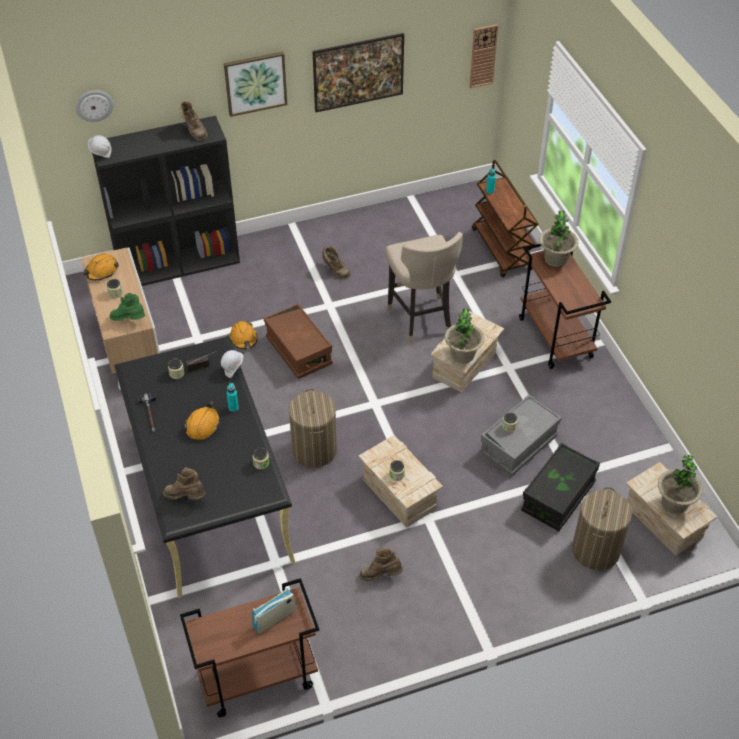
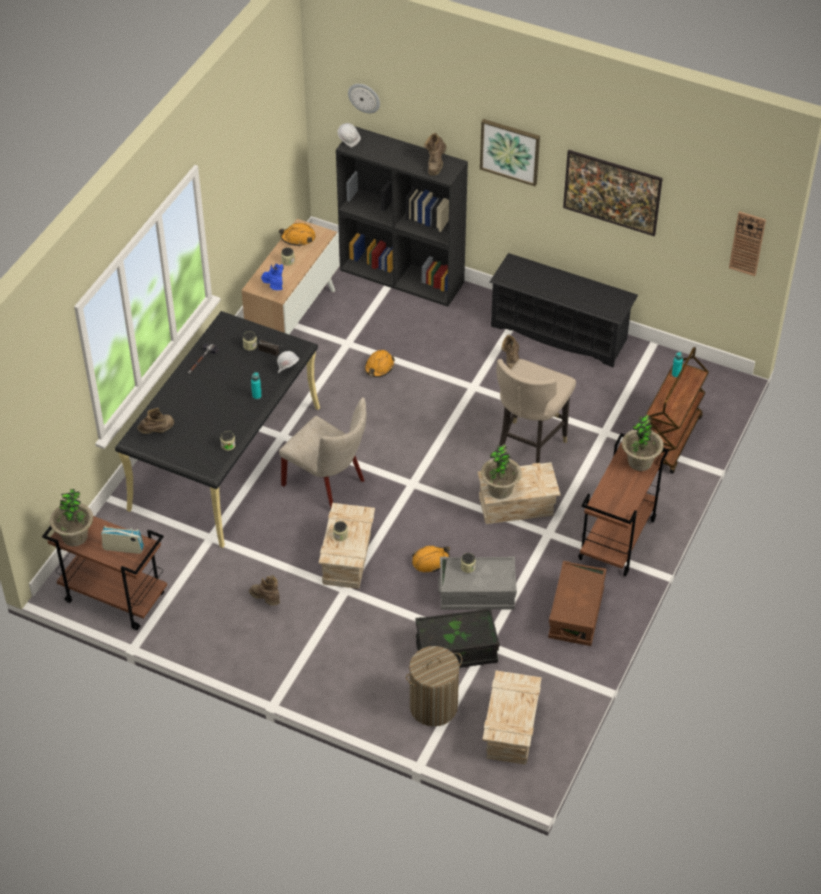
camera: 45 degrees right, 0 degrees up
(129, 320) = (274, 287): green boot -> blue boot
(186, 497) = (157, 431): brown boot -> brown boot turned 75 degrees clockwise
(203, 425) = (223, 393): orange hard hat -> orange hard hat (430, 561)
(299, 351) = (406, 405): brown storage box -> brown storage box (576, 613)
(314, 450) = (328, 484): laundry basket -> beige chair
(341, 229) = (560, 333): none -> black shoe rack
(674, 503) = (509, 712): potted plant -> potted plant (75, 536)

